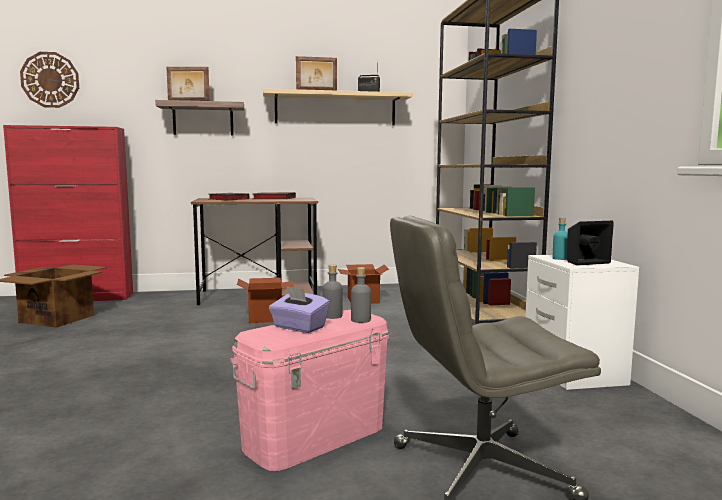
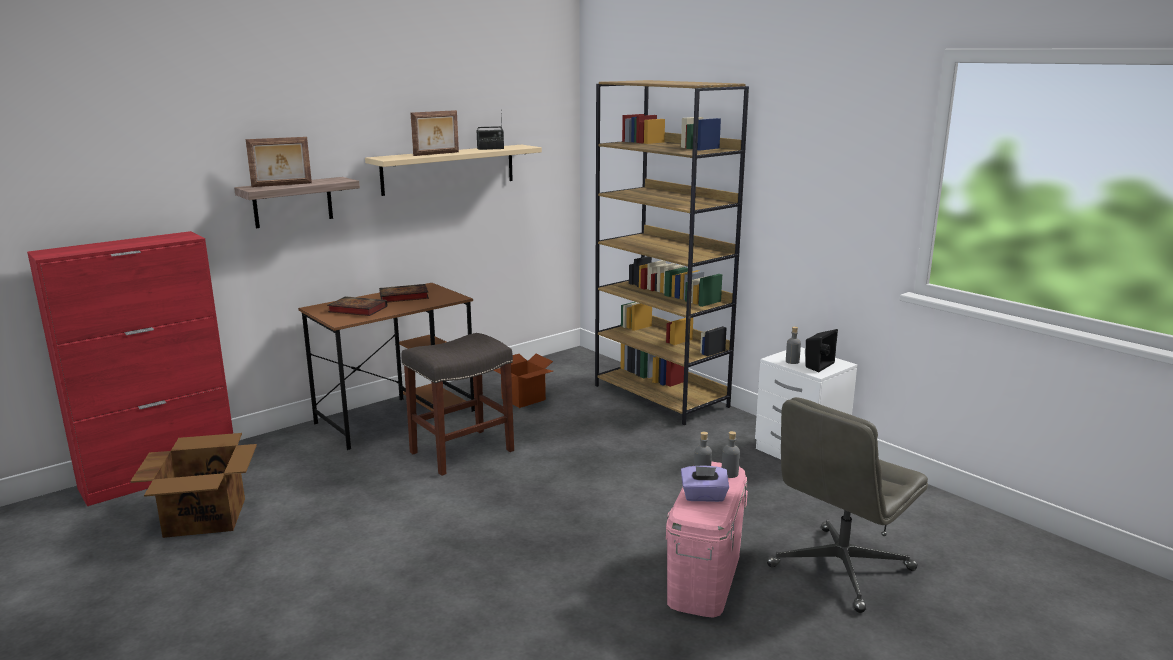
camera: 30 degrees left, 10 degrees up
(50, 80) = (67, 172): wall clock -> none
(265, 318) = (461, 452): cardboard box -> grey stool
(560, 258) = (792, 361): turquoise bottle -> grey bottle

